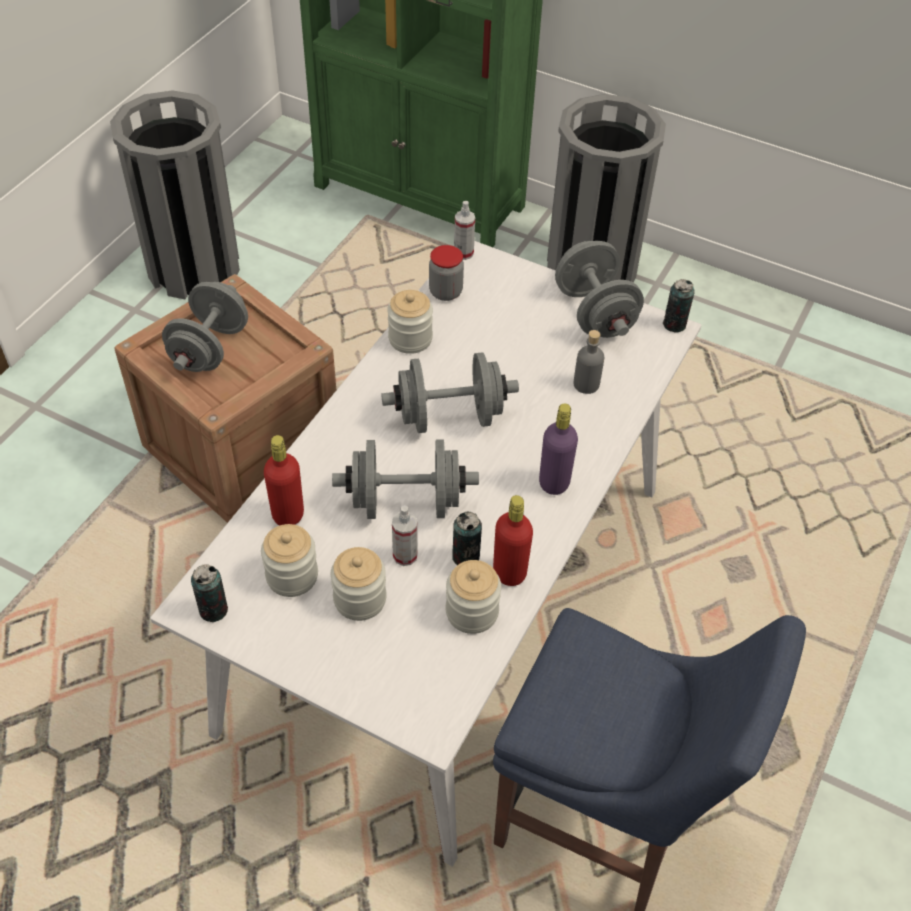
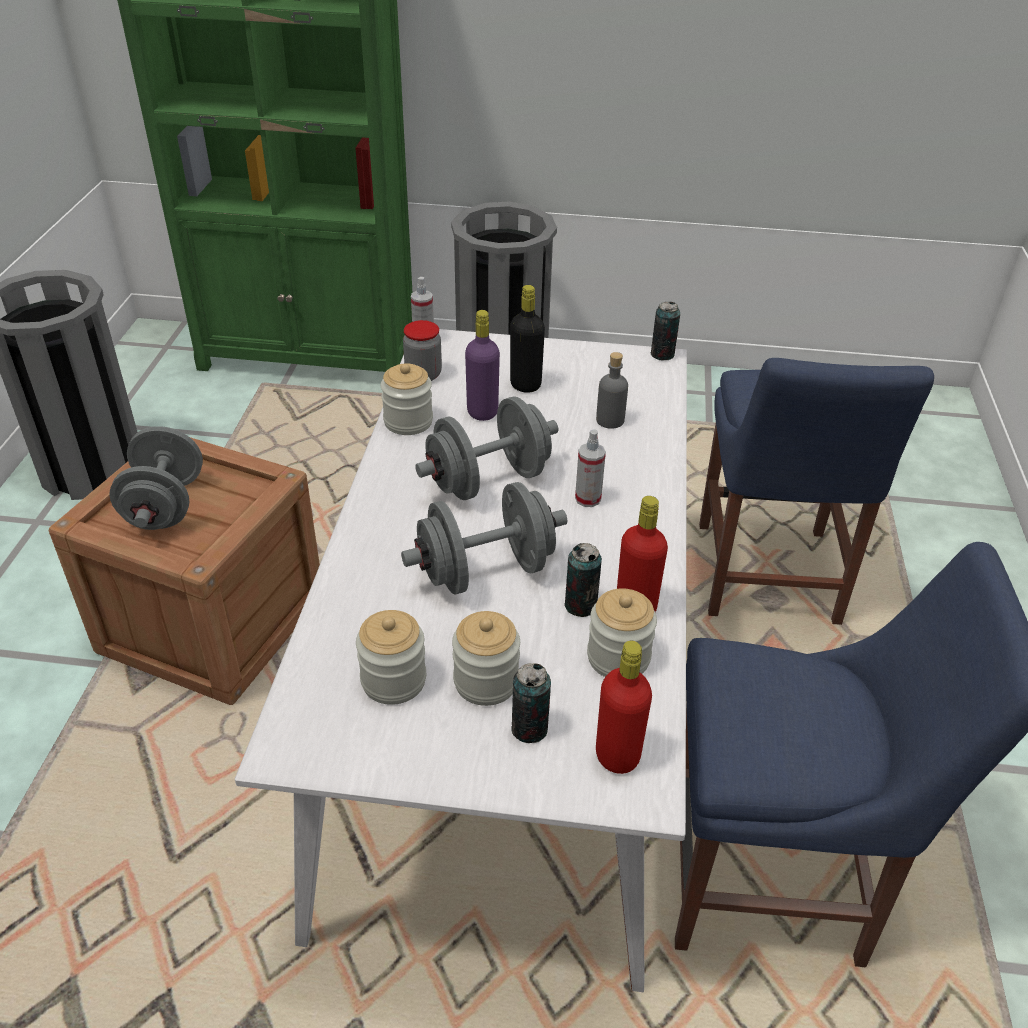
camera: 20 degrees left, 10 degrees down
(213, 610) = (314, 745): can -> can (529, 729)
(288, 514) = (357, 618): red bottle -> red bottle (617, 755)
(405, 555) = (513, 622): spray bottle -> spray bottle (588, 499)
(530, 326) = (525, 385): none -> black bottle
(554, 483) = (631, 512): purple bottle -> purple bottle (482, 412)
(594, 313) = (582, 361): grey dumbbell -> none
(745, 549) = (766, 579): none -> blue chair

